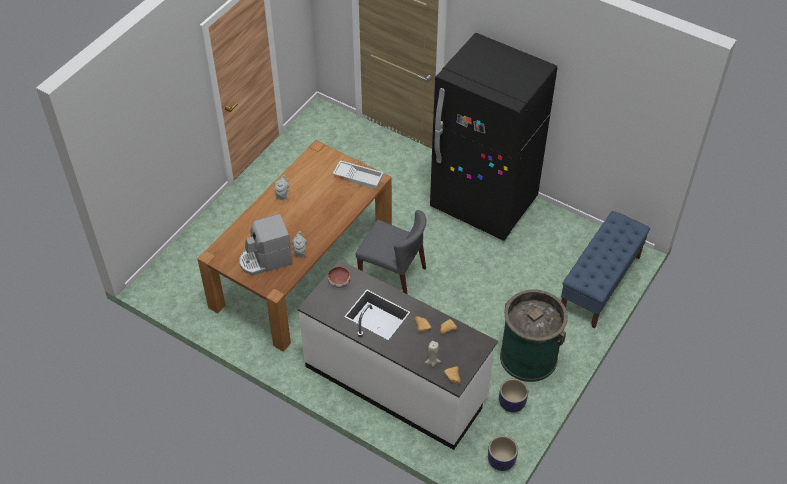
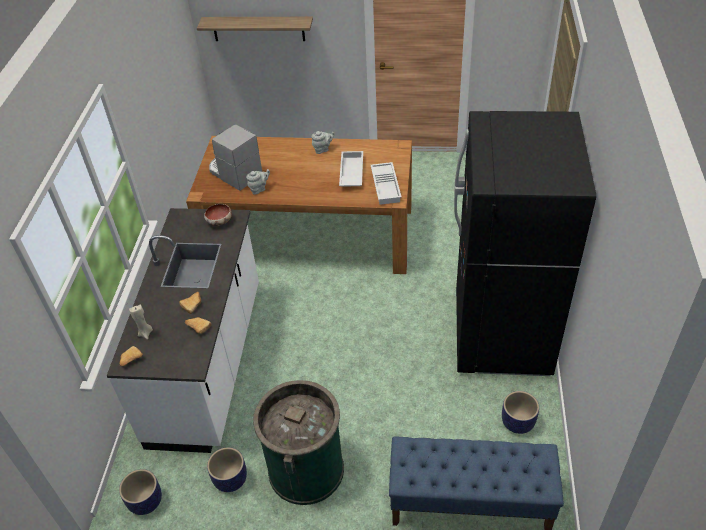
camera: 65 degrees right, 5 degrees down
(144, 151) = (258, 28): none -> shelf
(326, 190) = (351, 173): none -> white tray
(393, 275) = (345, 301): grey chair -> none
(558, 232) = (517, 423): none -> planter

